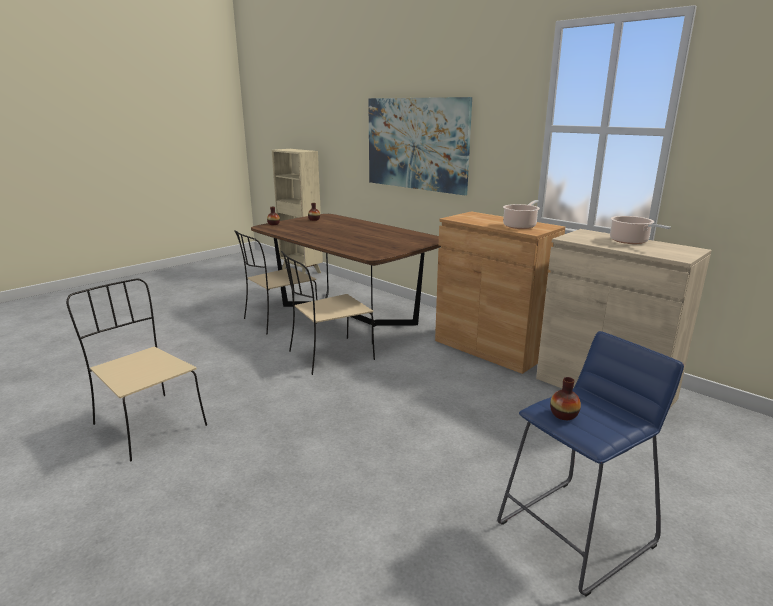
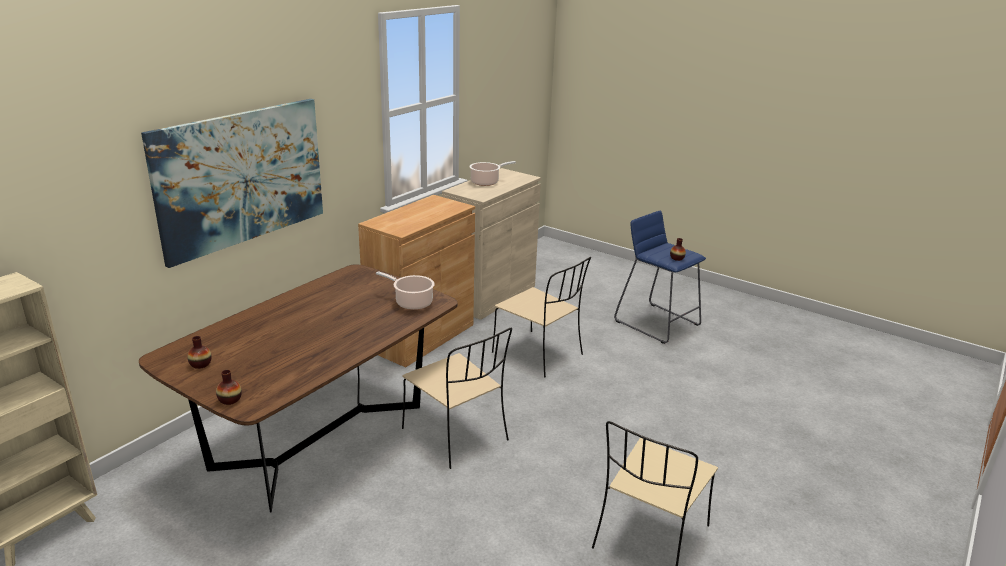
camera: 100 degrees left, 5 degrees up
(279, 320) = (337, 503): beige chair -> beige chair (539, 354)
(520, 226) = (436, 208): cooking pot -> cooking pot (411, 302)

